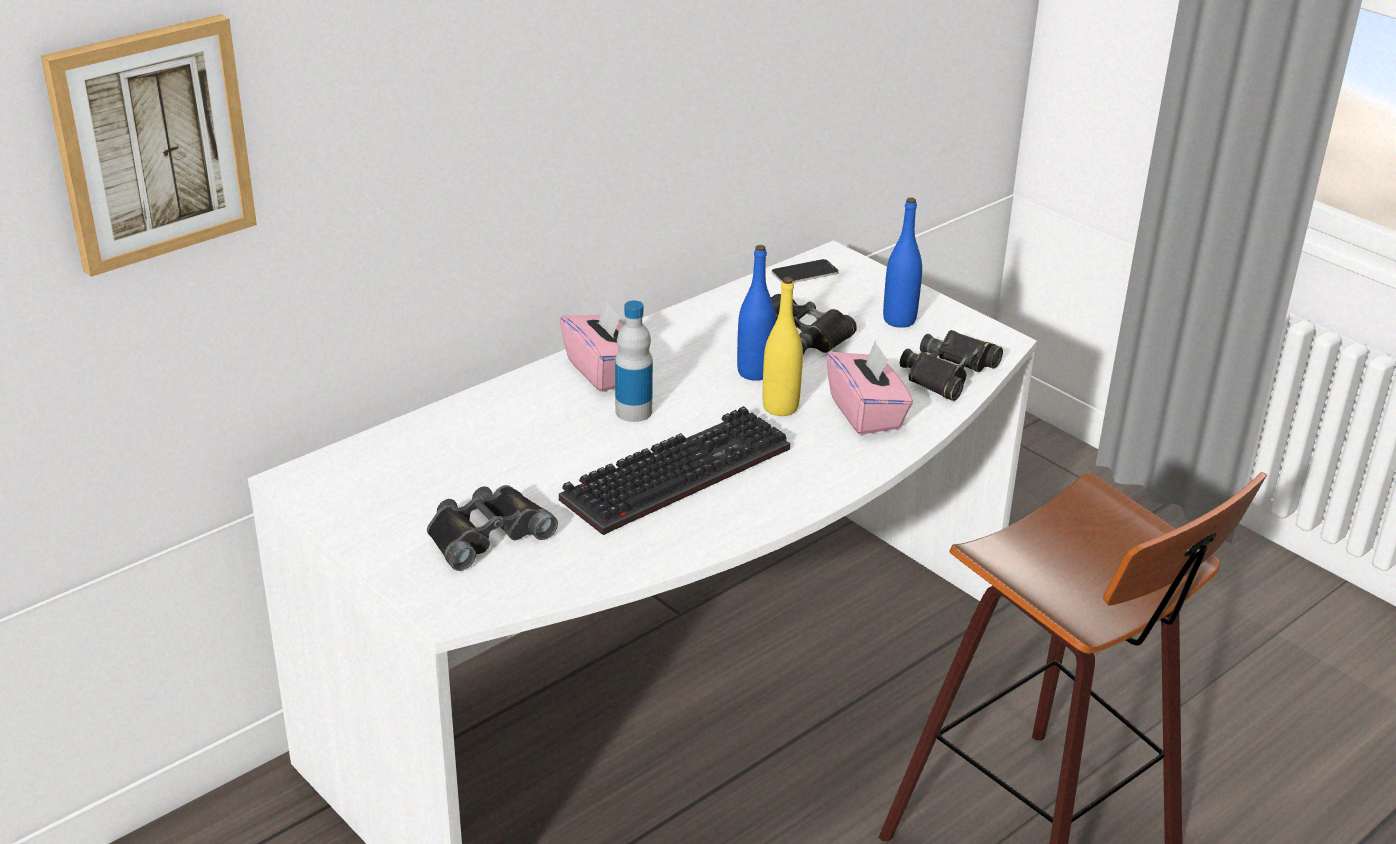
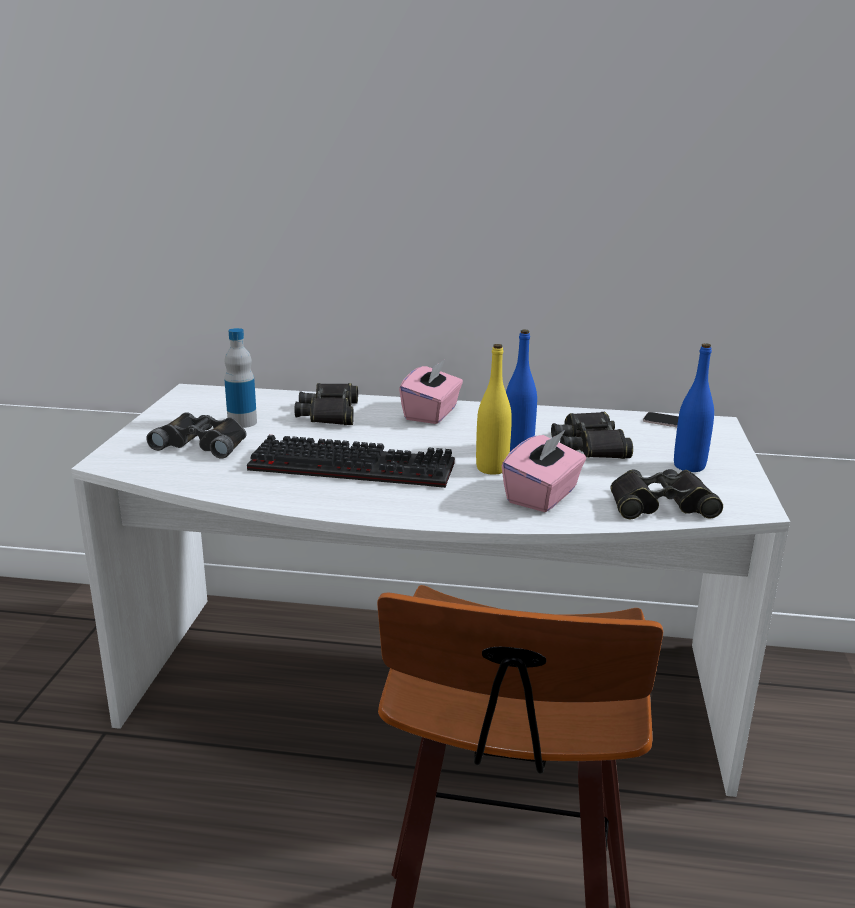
camera: 50 degrees right, 10 degrees down
(151, 142) = (136, 132): picture -> none
(513, 424) = (330, 413): none -> black binoculars
(633, 411) = (402, 434): bottle -> bottle (242, 422)

